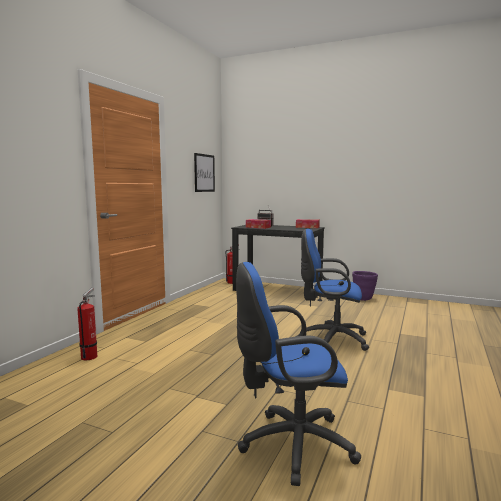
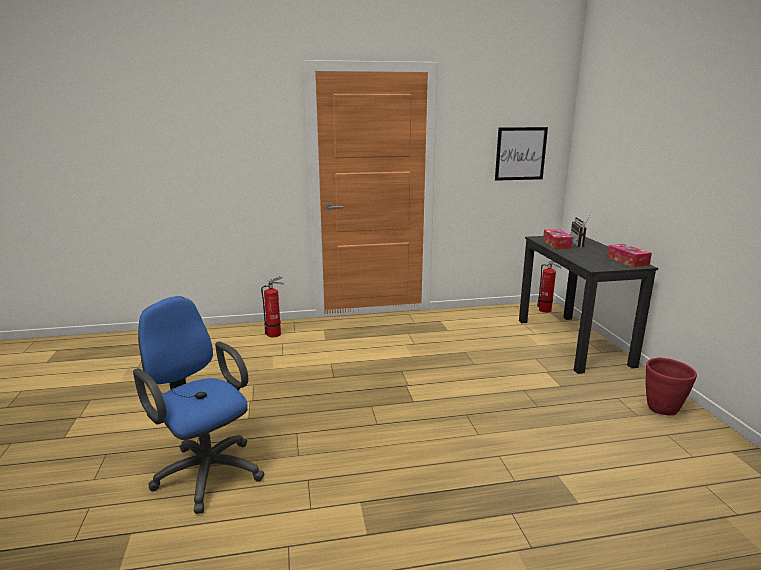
camera: 55 degrees right, 10 degrees up
(331, 339) = (457, 427): blue office chair -> none
(363, 299) = (663, 409): purple planter -> red planter

